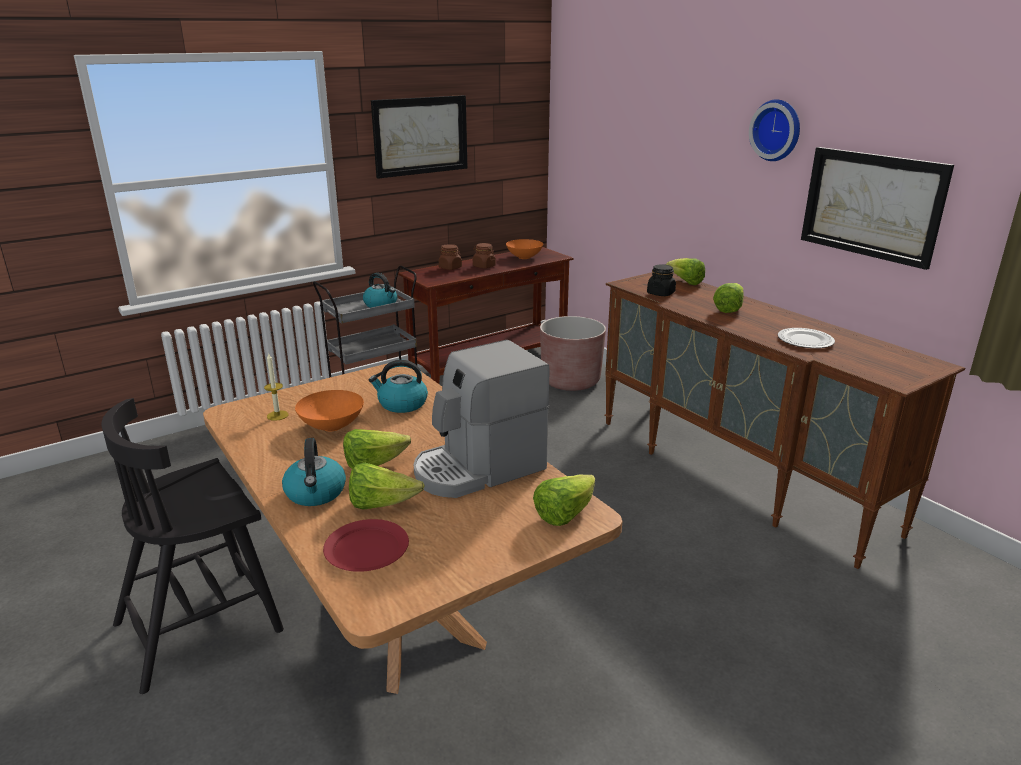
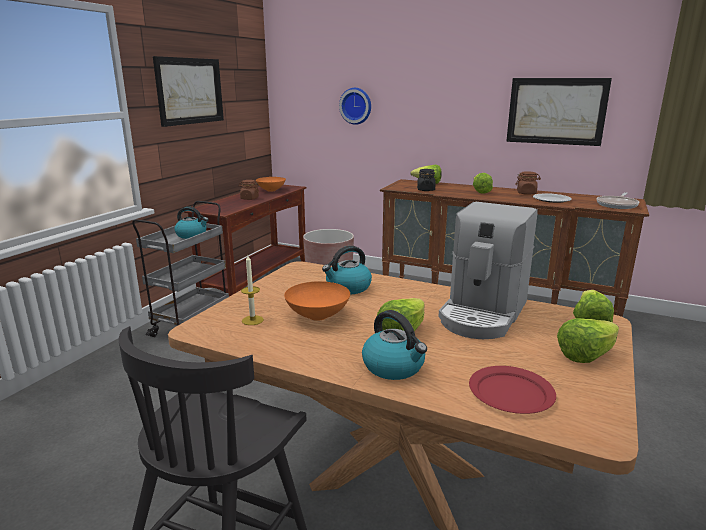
camera: 30 degrees left, 5 degrees down
(381, 504) = (460, 357): lettuce -> lettuce (586, 355)
(450, 268) = (224, 202): brown jar -> brown jar (526, 193)
(777, 130) = (479, 70): wall clock -> wall clock (356, 106)
(889, 369) = (617, 205): none -> frying pan

